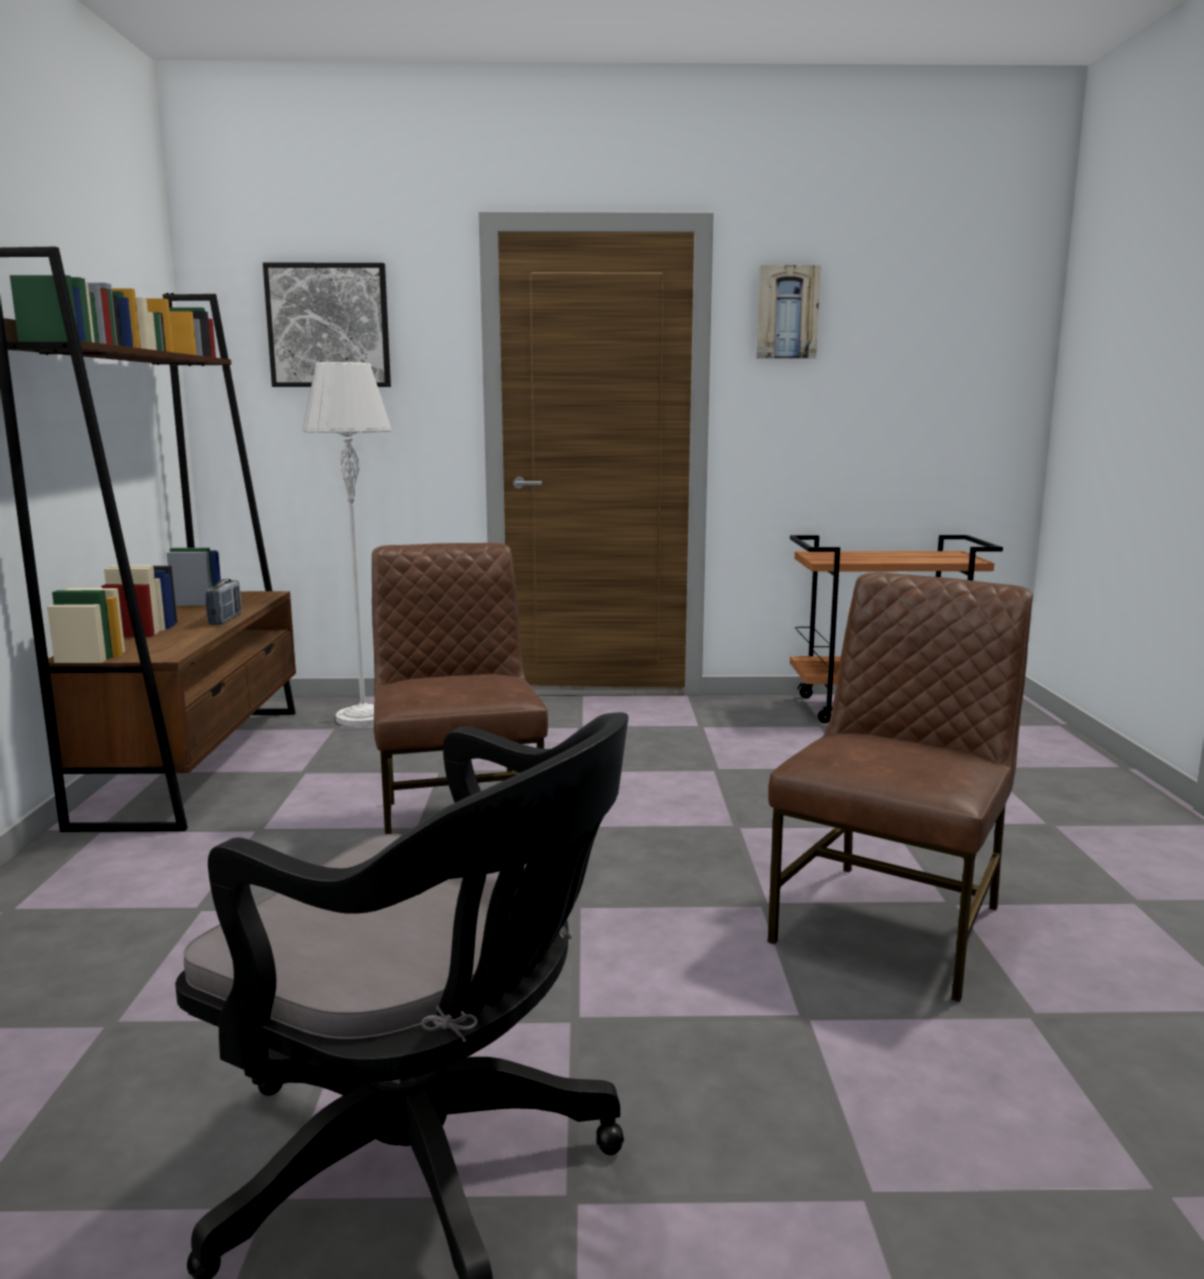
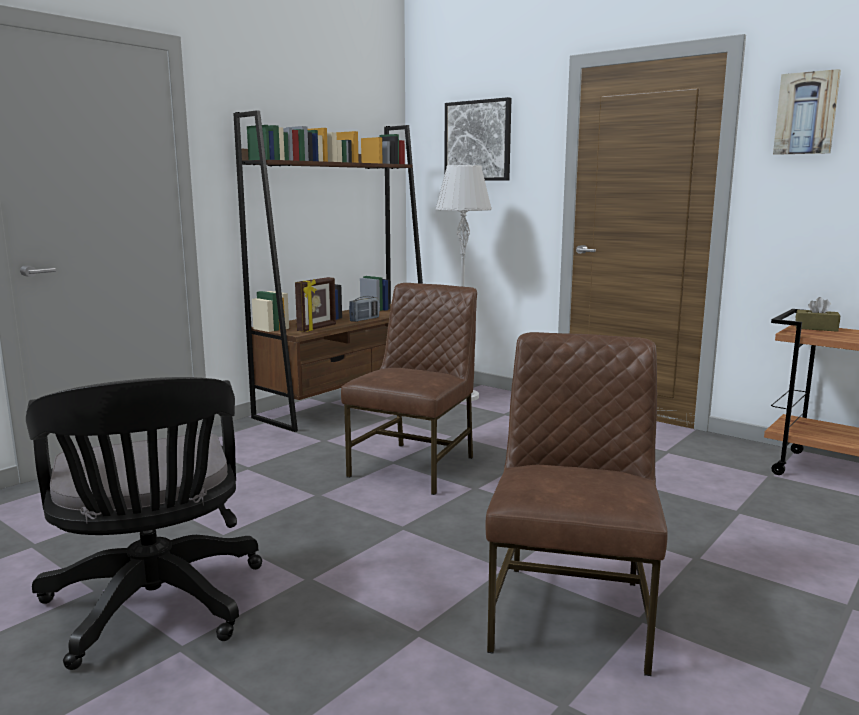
camera: 40 degrees right, 0 degrees up
(179, 643) = (317, 328): none -> picture frame
(827, 554) = (816, 328): none -> brown tissue box
(893, 923) = (571, 613): brown chair -> brown chair turned 60 degrees counterclockwise

